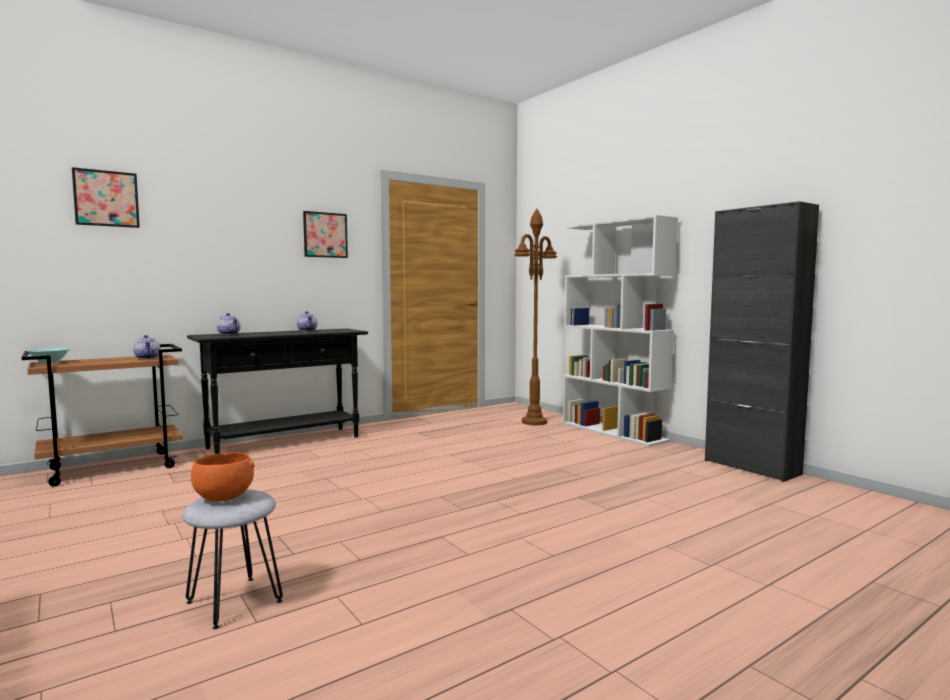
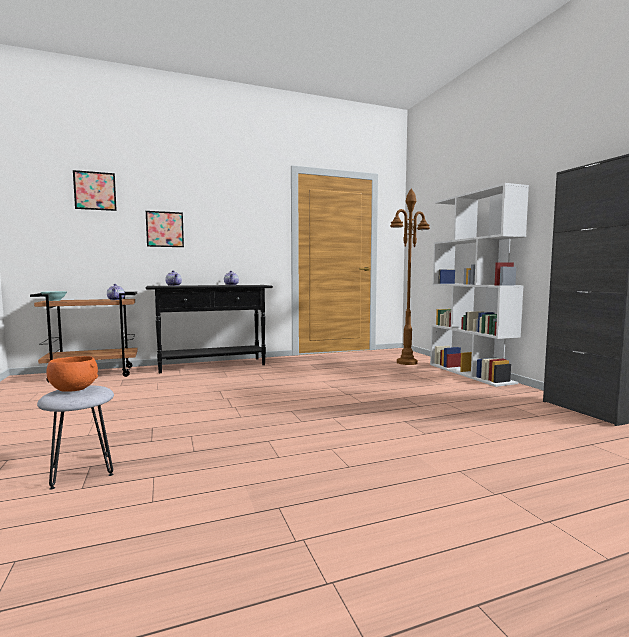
camera: 15 degrees right, 0 degrees up
(325, 235) = (248, 215): picture -> picture (165, 229)

